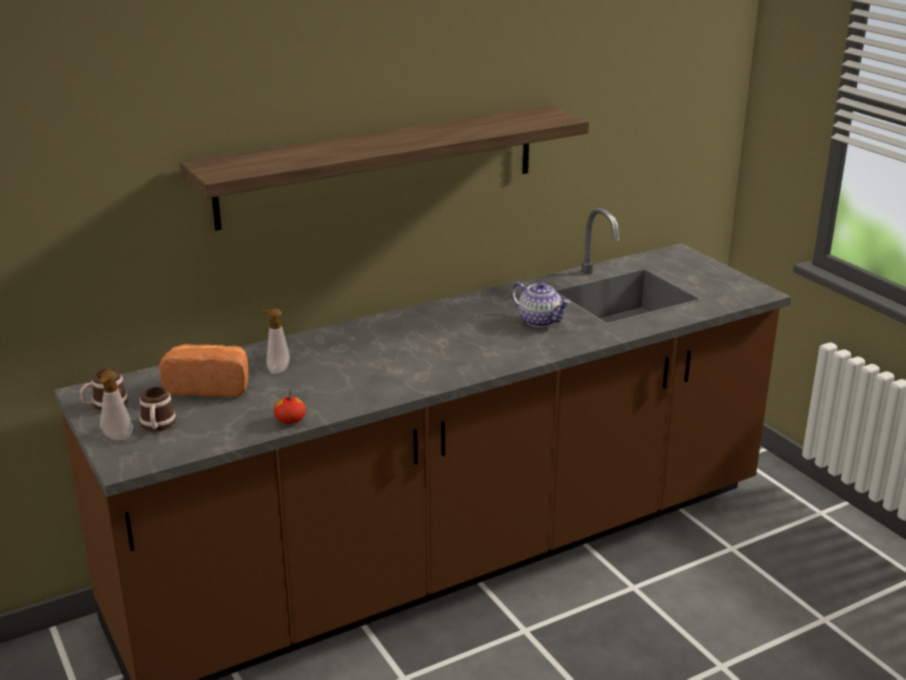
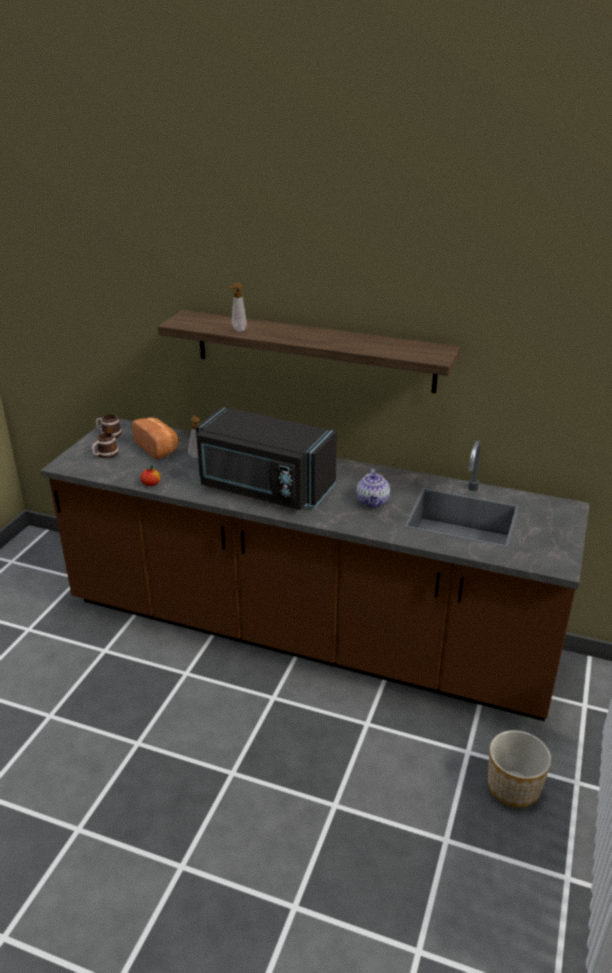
camera: 50 degrees right, 5 degrees up
(116, 438) = (83, 452): soap dispenser -> soap dispenser (237, 330)
(420, 361) = (264, 488): none -> black microwave
(797, 547) = (514, 787): none -> planter

